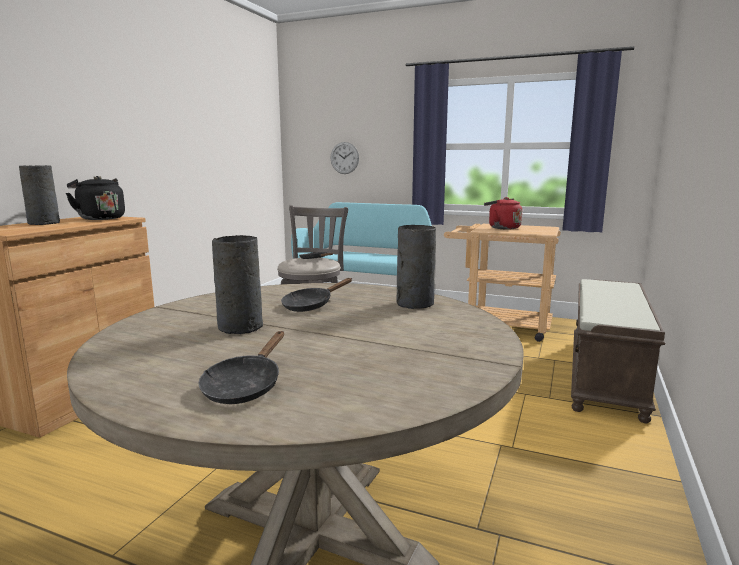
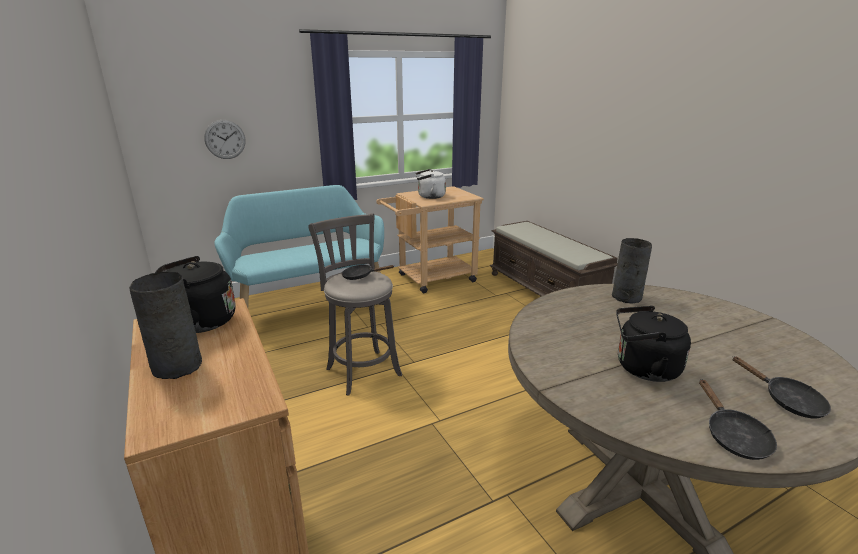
camera: 50 degrees left, 10 degrees up
(241, 326) = (643, 368): grey vase -> black kettle
(311, 305) = (601, 328): black frying pan -> black frying pan (733, 436)
(502, 228) = (429, 196): red kettle -> white kettle

